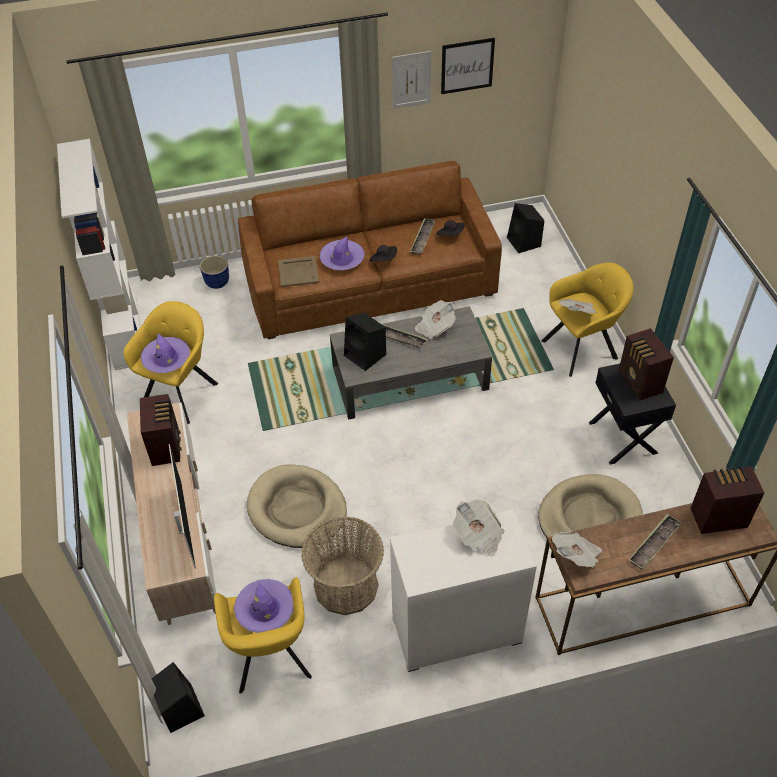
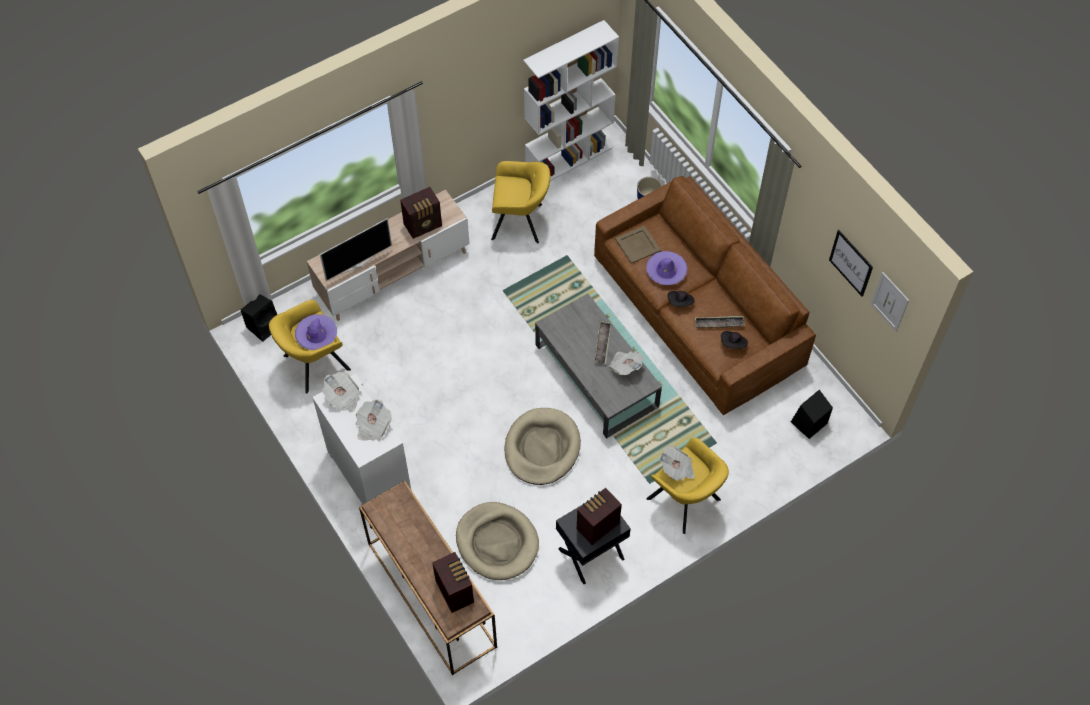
camera: 70 degrees right, 10 degrees up
(166, 359) = (510, 193): purple hat -> none
(297, 509) = (438, 339): beige dog bed -> beige dog bed (542, 448)
(346, 585) = (383, 391): basket -> none
(366, 355) = (574, 326): black speaker -> none
(411, 80) = (814, 227): picture -> picture (890, 301)
(576, 556) = (390, 500): newspaper -> newspaper (343, 397)
(654, 544) = (416, 550): tray -> none

